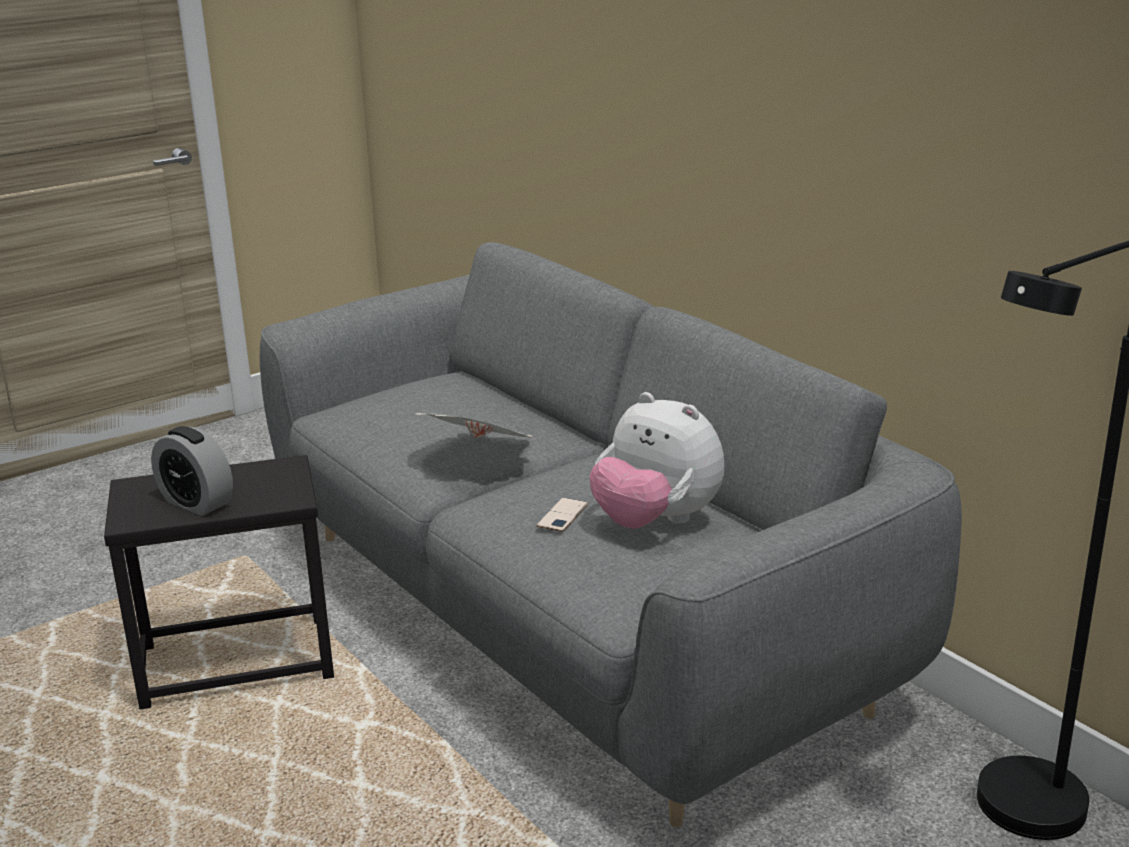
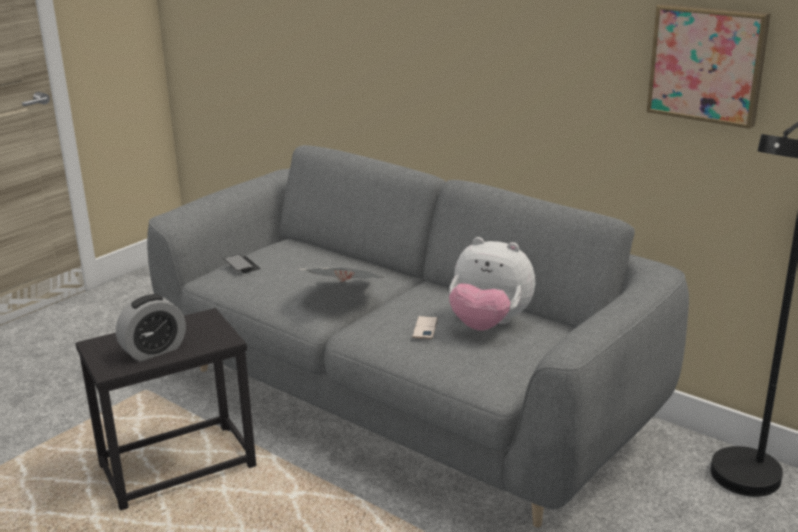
camera: 15 degrees left, 0 degrees up
(196, 503) = (154, 351): alarm clock -> alarm clock turned 60 degrees counterclockwise
(372, 401) = (241, 265): none -> phone
(1006, 157) = (708, 63): none -> picture

